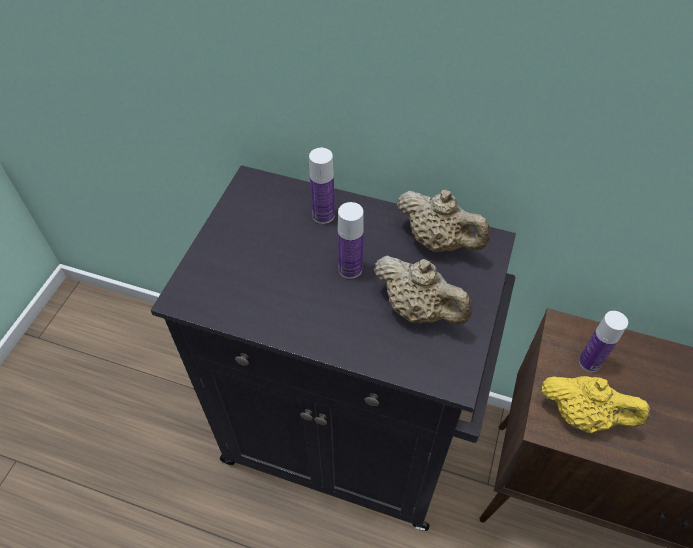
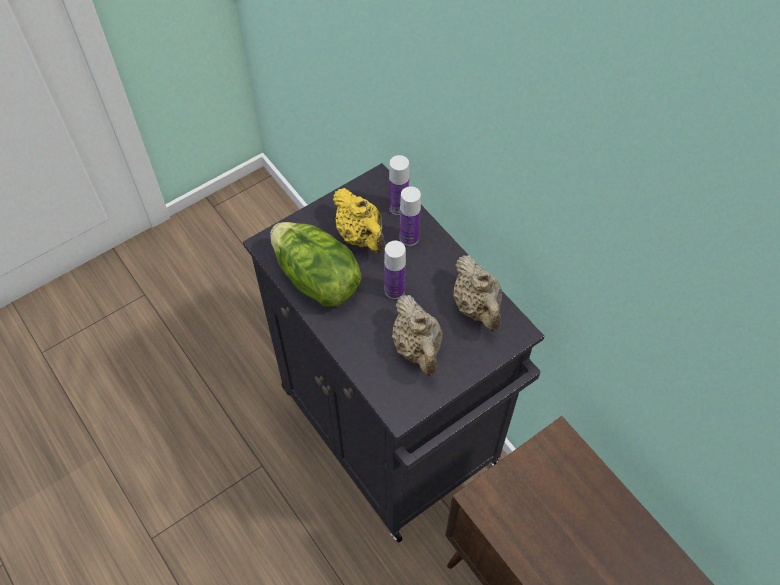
camera: 35 degrees right, 5 degrees up
(263, 303) = (316, 280): none -> lettuce
(583, 415) = (513, 509): yellow teapot -> yellow teapot (361, 236)
(589, 362) = (556, 476): bottle -> bottle (398, 207)

